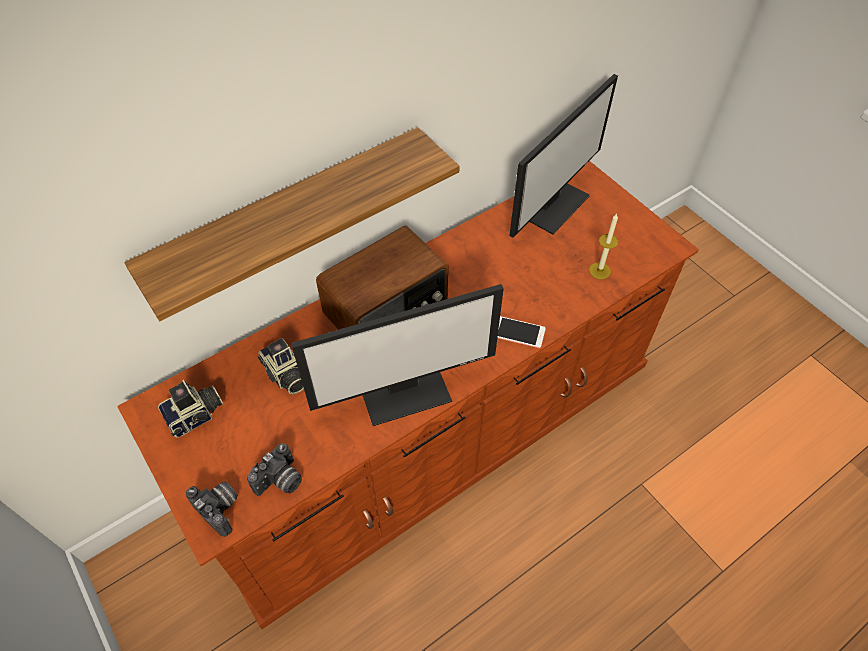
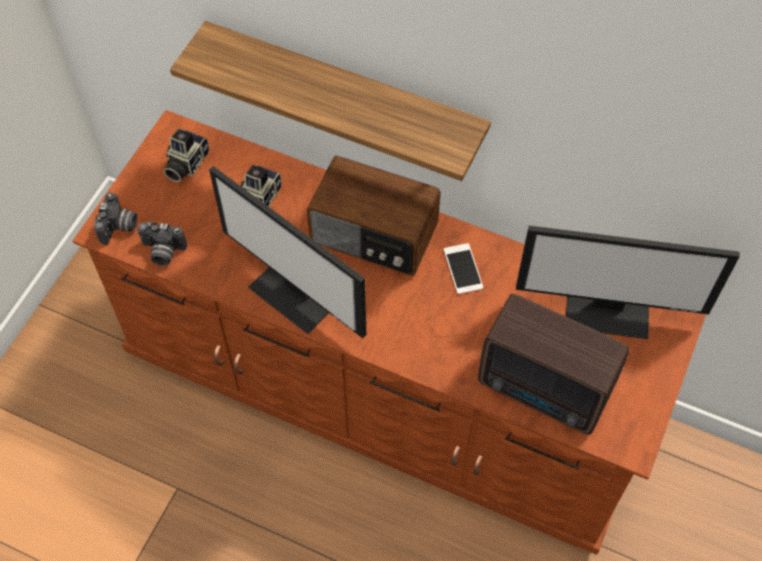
camera: 60 degrees right, 5 degrees up
(196, 416) = (185, 164): camera -> camera turned 90 degrees clockwise
(517, 332) = (417, 351): phone -> phone (463, 269)
(599, 271) = (545, 391): candle -> radio

